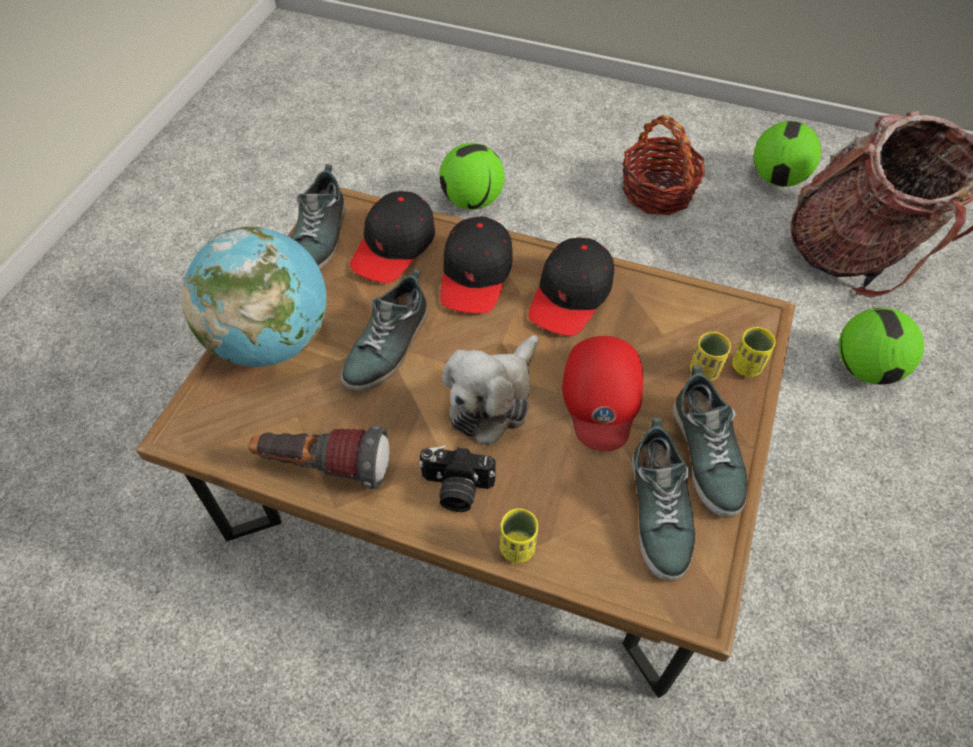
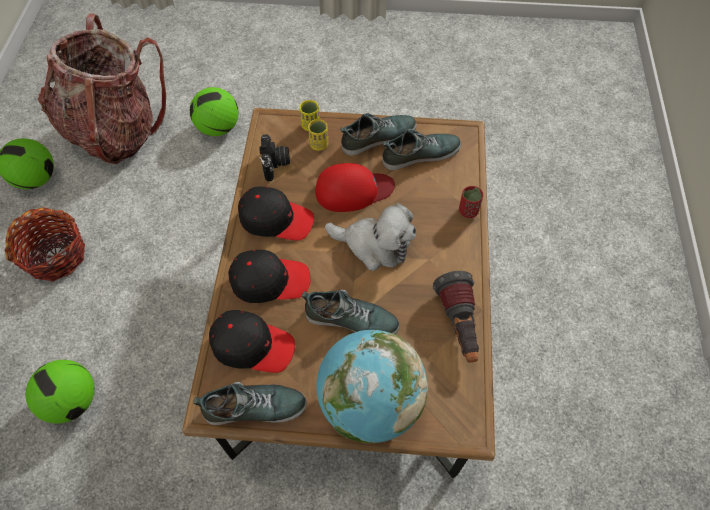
camera: 105 degrees left, 5 degrees up
(456, 489) = (444, 249): camera -> camera (276, 164)
(517, 547) = (468, 211): yellow cup -> red cup

